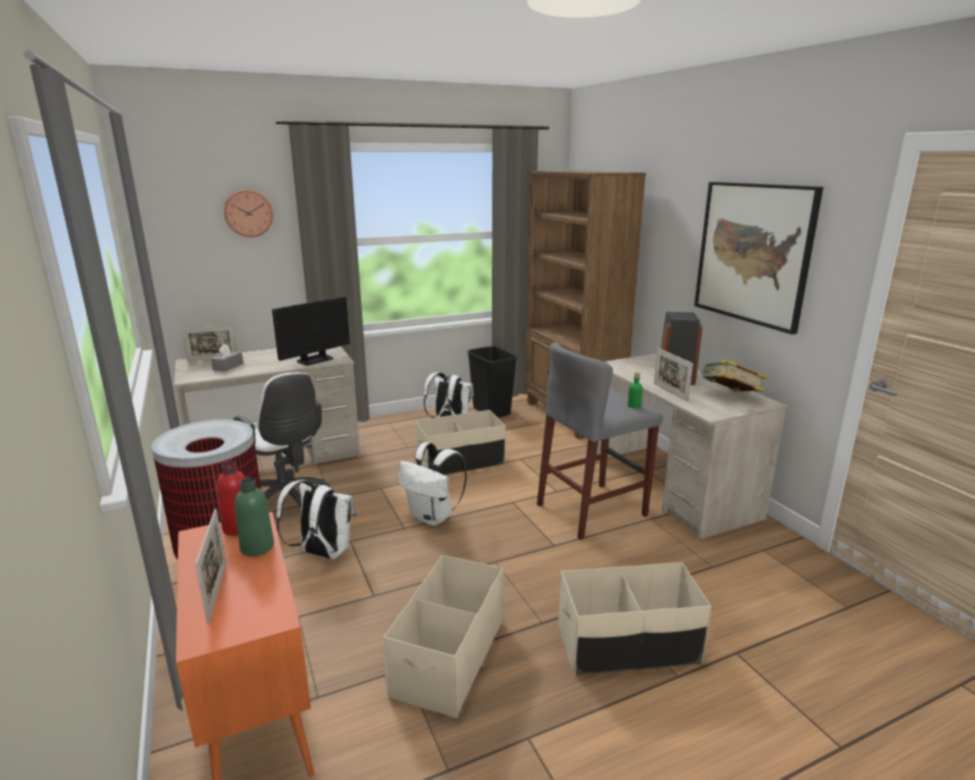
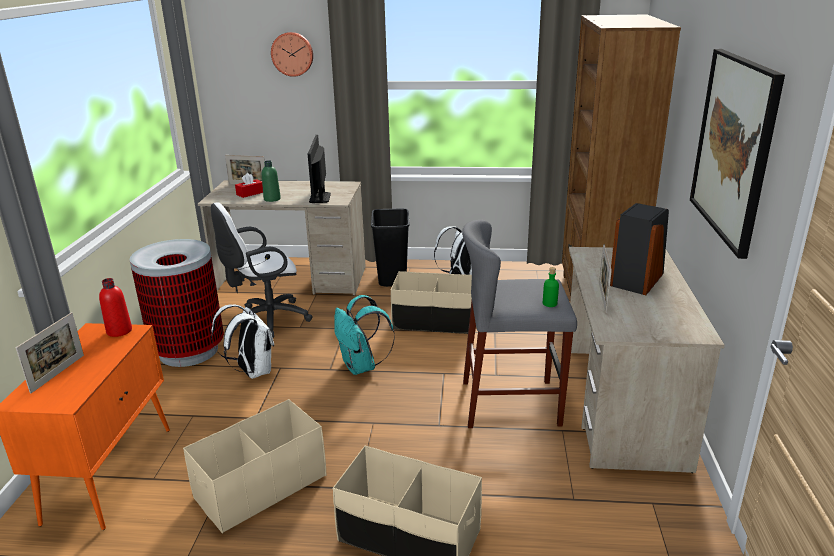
camera: 30 degrees right, 5 degrees up
(228, 366) = (250, 193): grey tissue box -> red tissue box
(257, 547) = (113, 349): green bottle -> green bottle (272, 199)
(287, 501) = (266, 320): white office chair -> white office chair turned 75 degrees clockwise
(315, 360) = (320, 198): monitor -> monitor turned 105 degrees clockwise
(433, 517) = (361, 366): white backpack -> turquoise backpack
(492, 412) = (516, 277): black trash can -> black trash can (393, 279)
(729, 396) = (666, 317): book -> none

